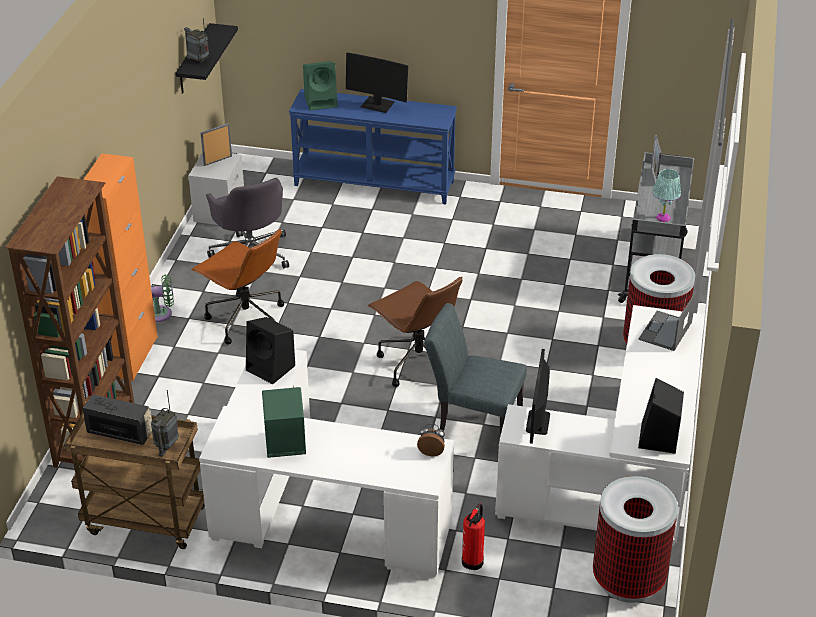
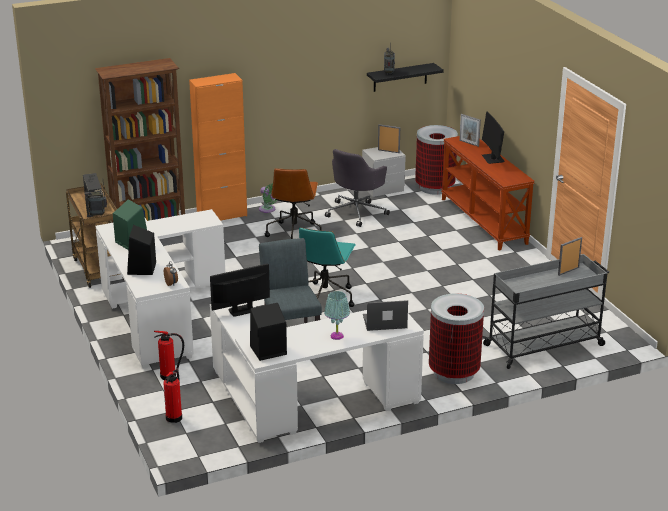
camera: 55 degrees right, 10 degrees down
(272, 368) = (195, 220): black speaker -> black speaker (142, 269)
(321, 101) = (469, 143): green speaker -> picture frame
(375, 183) = (484, 221): blue console table -> brown console table
(417, 363) = (325, 297): brown office chair -> turquoise office chair
(567, 592) = (175, 417): none -> fire extinguisher
(628, 580) = (208, 435): trash can -> trash can (435, 187)
(663, 217) = (524, 288): turquoise table lamp -> turquoise table lamp (337, 336)

